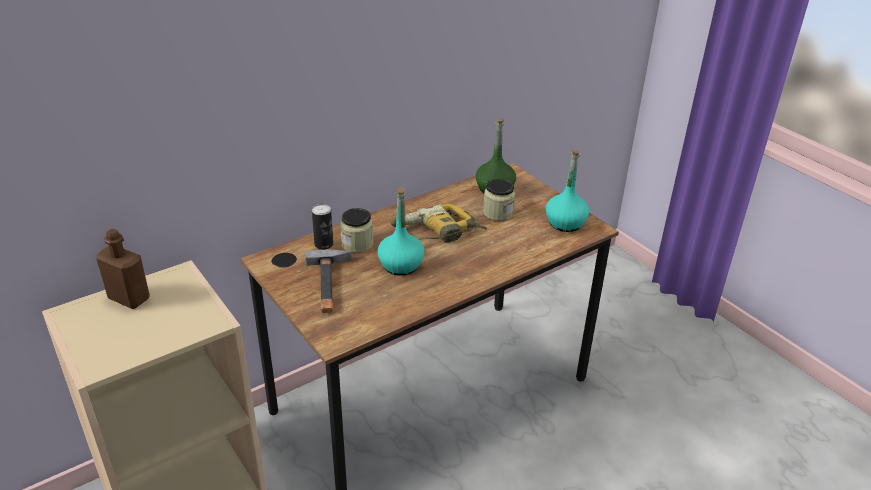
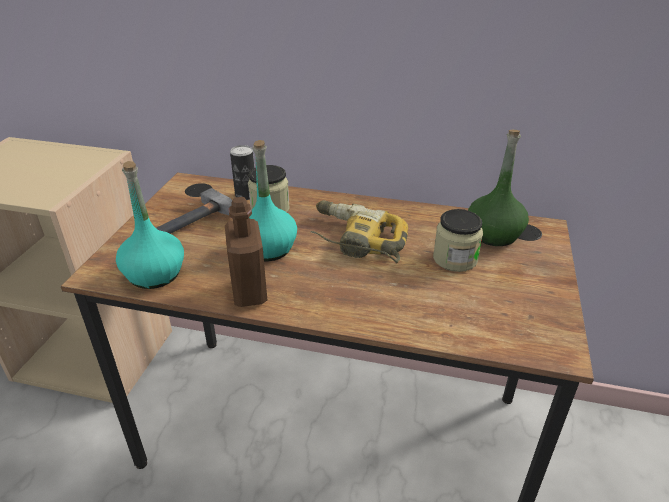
camera: 50 degrees right, 0 degrees up
(129, 298) = (51, 154): brown bottle -> brown bottle (249, 292)
(565, 223) = (524, 319): turquoise bottle -> turquoise bottle (155, 274)

